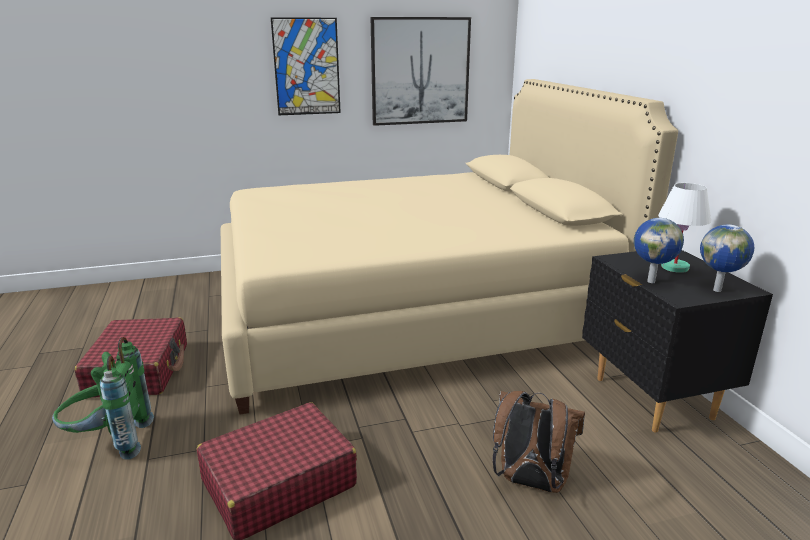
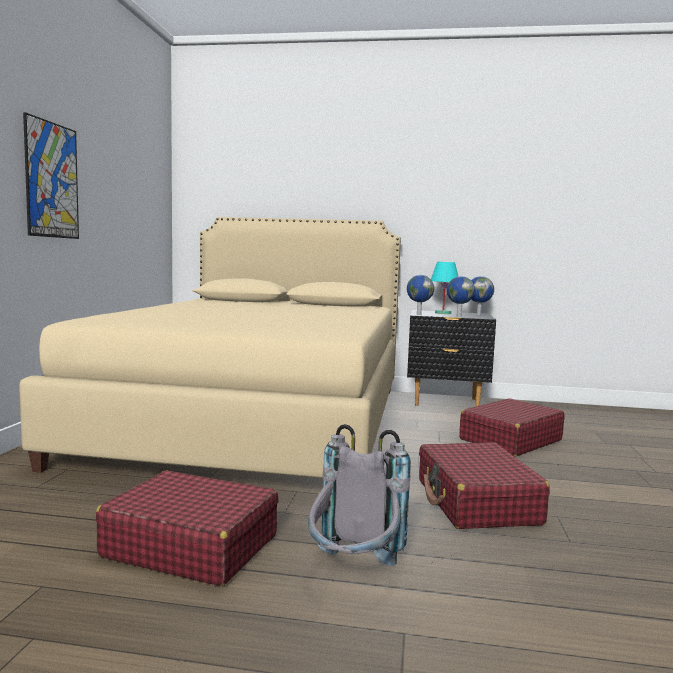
camera: 65 degrees left, 15 degrees down
(110, 443) = (353, 573): green backpack -> grey backpack
(420, 71) = (127, 203): picture -> none
(530, 482) = (510, 440): brown backpack -> red suitcase
(609, 259) = (418, 315): none -> globe
(675, 267) = (442, 313): white table lamp -> turquoise table lamp

